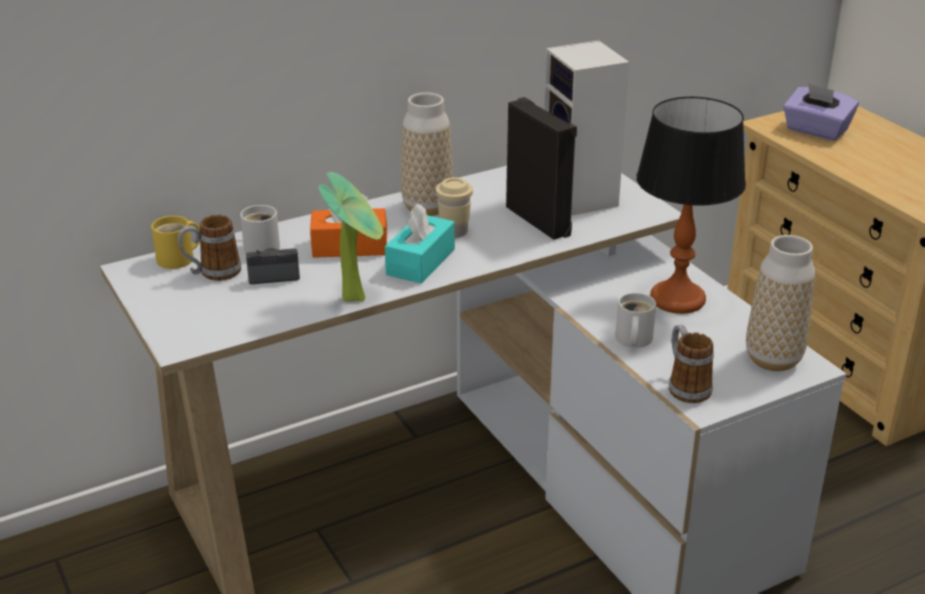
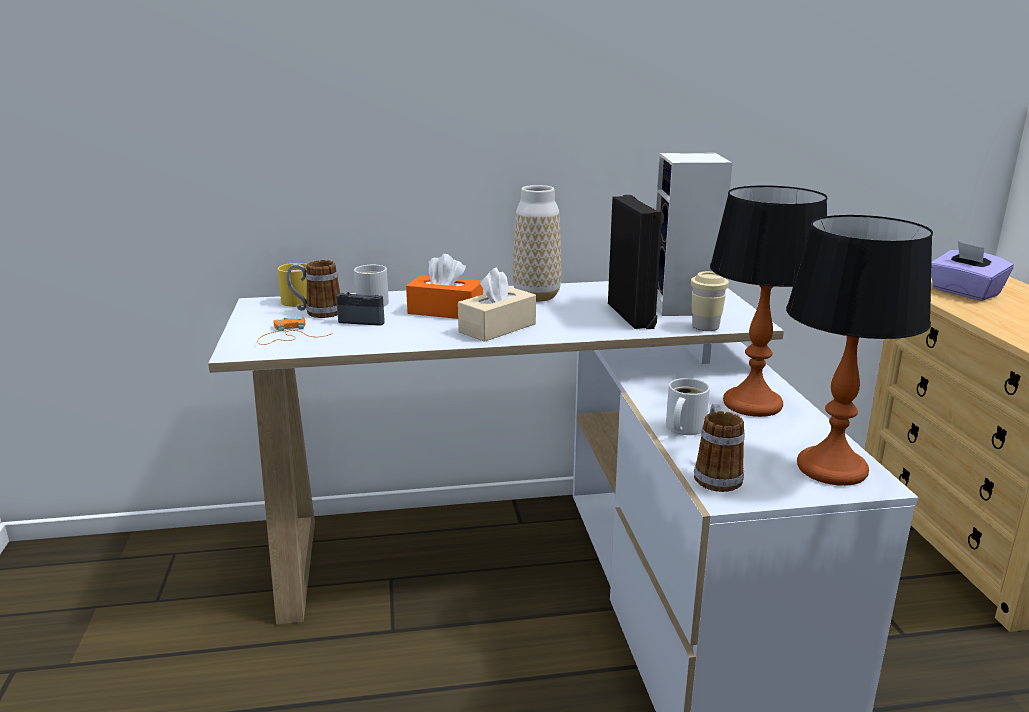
camera: 20 degrees right, 10 degrees down
(211, 313) = (287, 336): none -> orange game controller
(357, 296) = (419, 342): potted plant -> none
(420, 262) = (497, 328): turquoise tissue box -> beige tissue box
(454, 232) = (546, 313): beige cup -> beige cup (705, 327)
(773, 359) = (832, 469): vase -> table lamp

